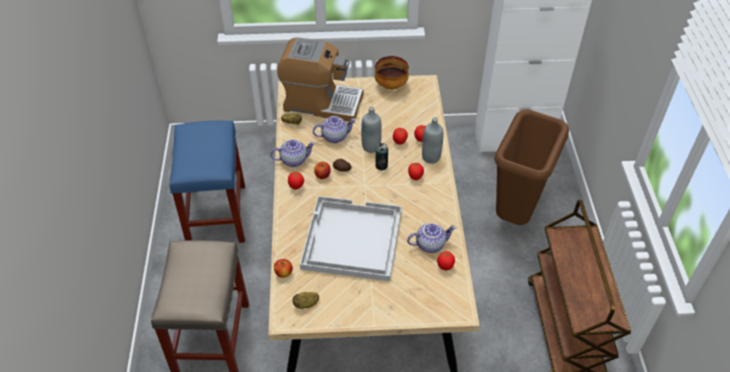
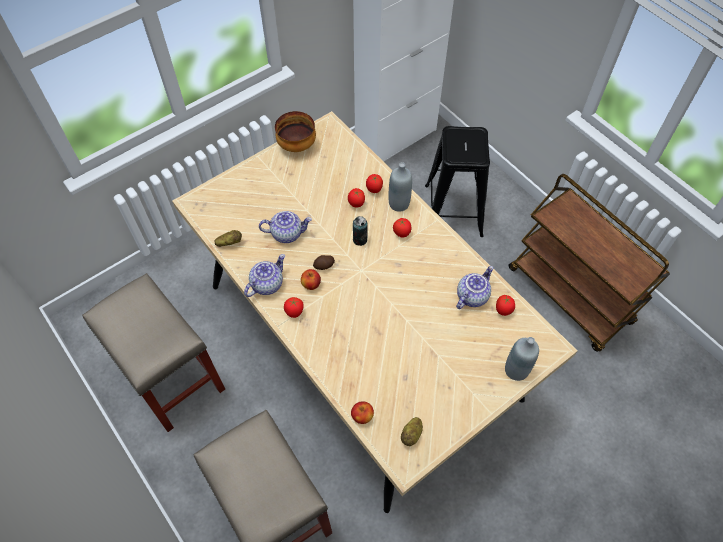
camera: 35 degrees left, 10 degrees up
(216, 214) = (170, 377): blue stool -> beige stool
(321, 102) = (241, 202): coffee machine -> none
(335, 136) = (287, 233): teapot -> teapot turned 45 degrees clockwise
(351, 240) = (397, 337): white tray -> none
(371, 147) = (333, 224): grey bottle -> grey bottle (516, 370)
(516, 215) = (453, 210): brown trash can -> black stool

